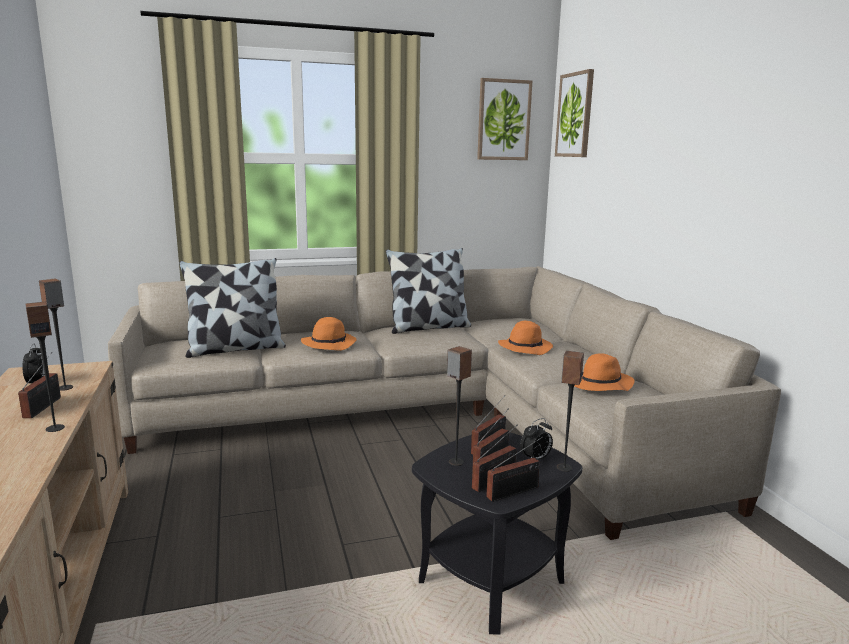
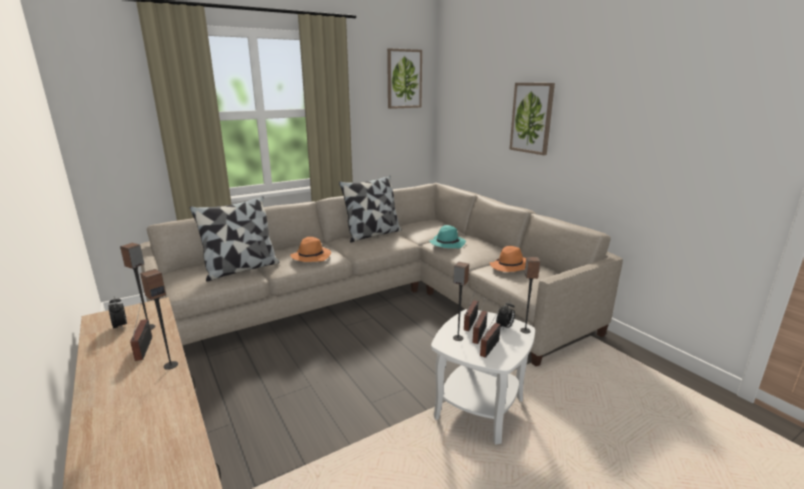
camera: 15 degrees left, 5 degrees up
(491, 581) = (479, 409): black side table -> white side table
(516, 492) = (507, 353): radio -> none
(525, 347) = (447, 243): orange hat -> turquoise hat
(575, 115) = (455, 75): picture -> picture (532, 118)

